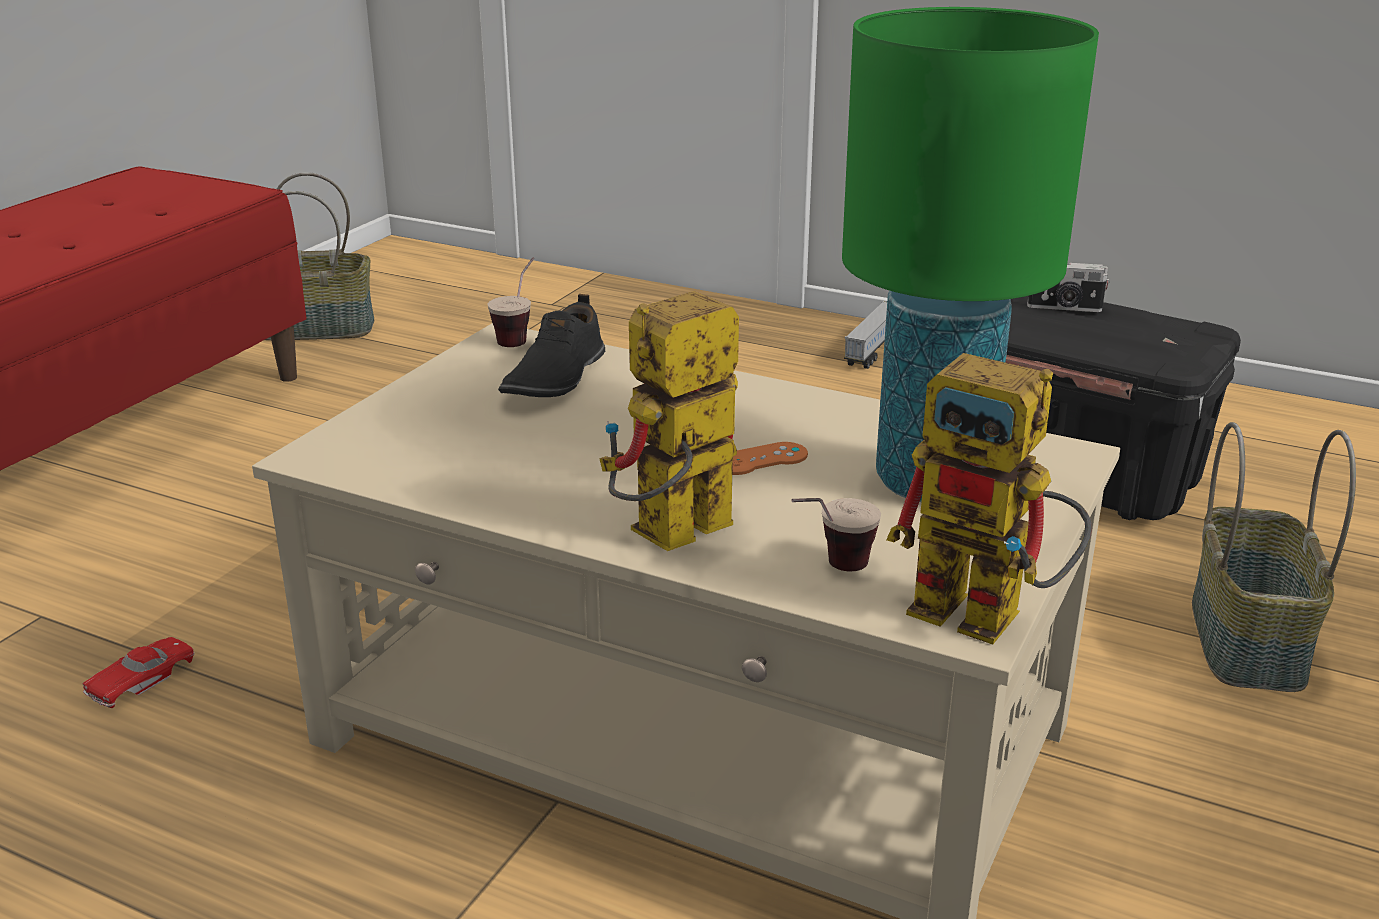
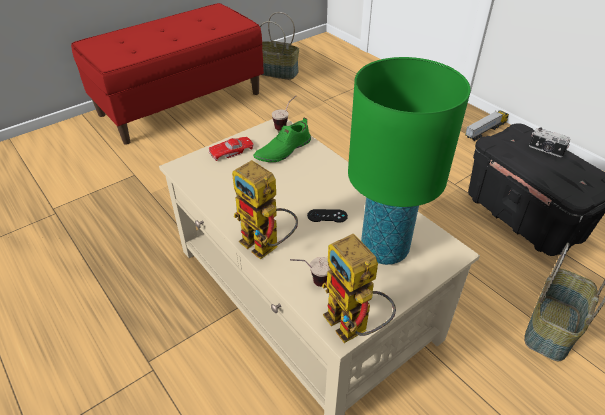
camera: 25 degrees right, 15 degrees up
(141, 678) = (149, 209): red toy car -> red toy car (231, 151)
(554, 377) = (283, 150): black shoe -> green shoe
(672, 539) = (267, 246): toy robot -> toy robot turned 120 degrees counterclockwise
(760, 459) = (327, 216): orange game controller -> black game controller

